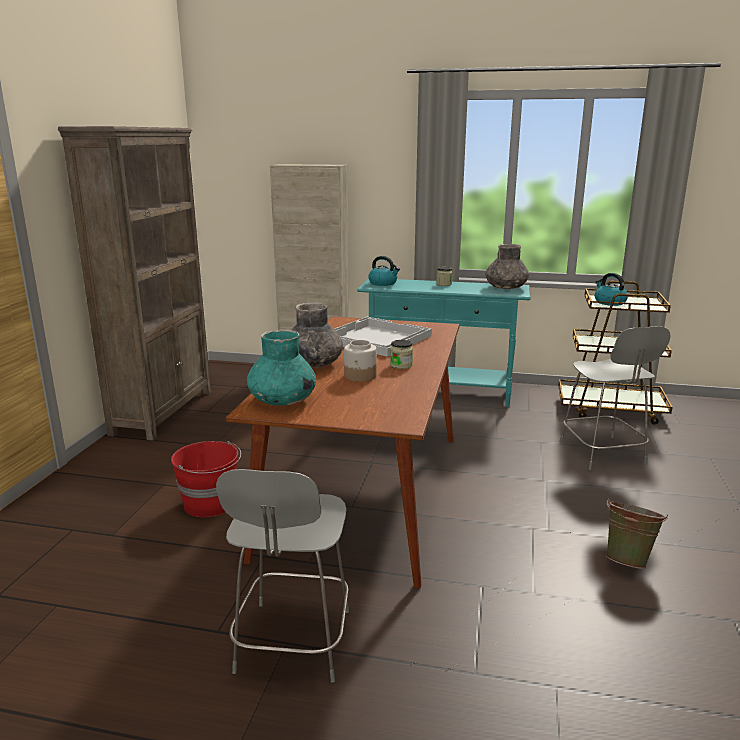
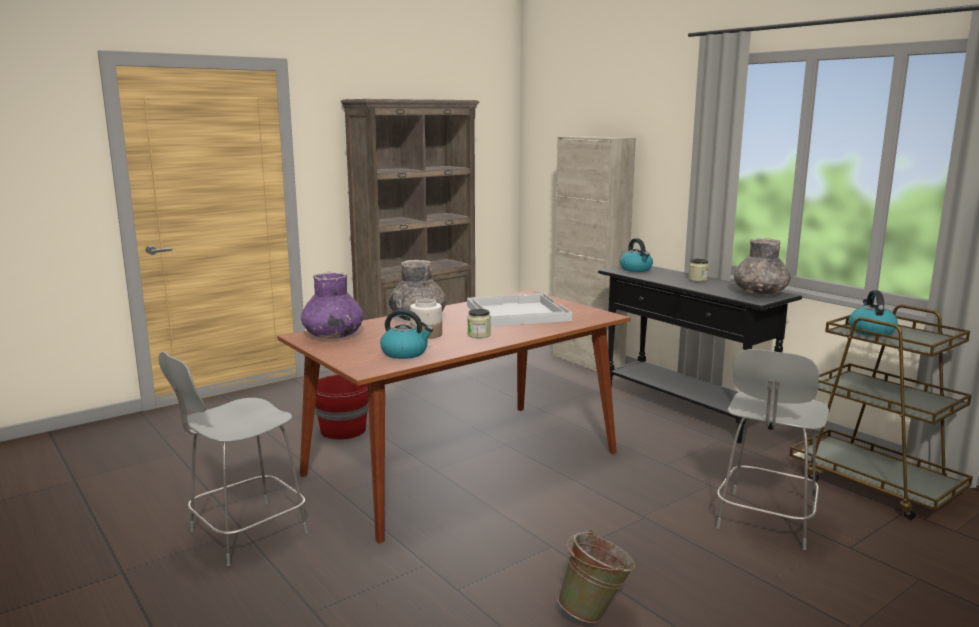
camera: 40 degrees right, 5 degrees down
(282, 400) = (332, 335): turquoise vase -> purple vase
(390, 398) = (405, 353): none -> kettle
(441, 393) = (684, 410): turquoise console table -> black console table

